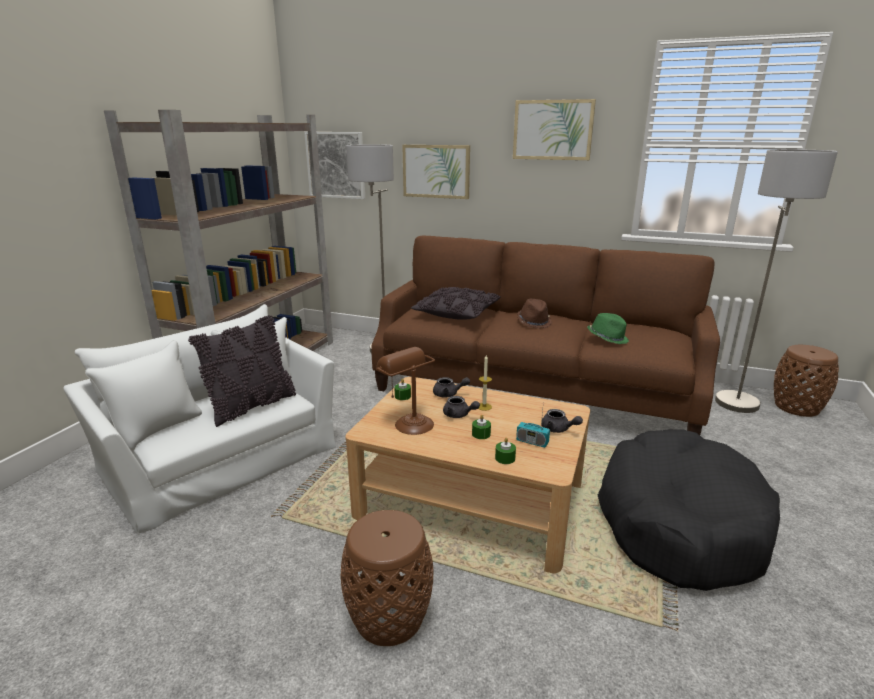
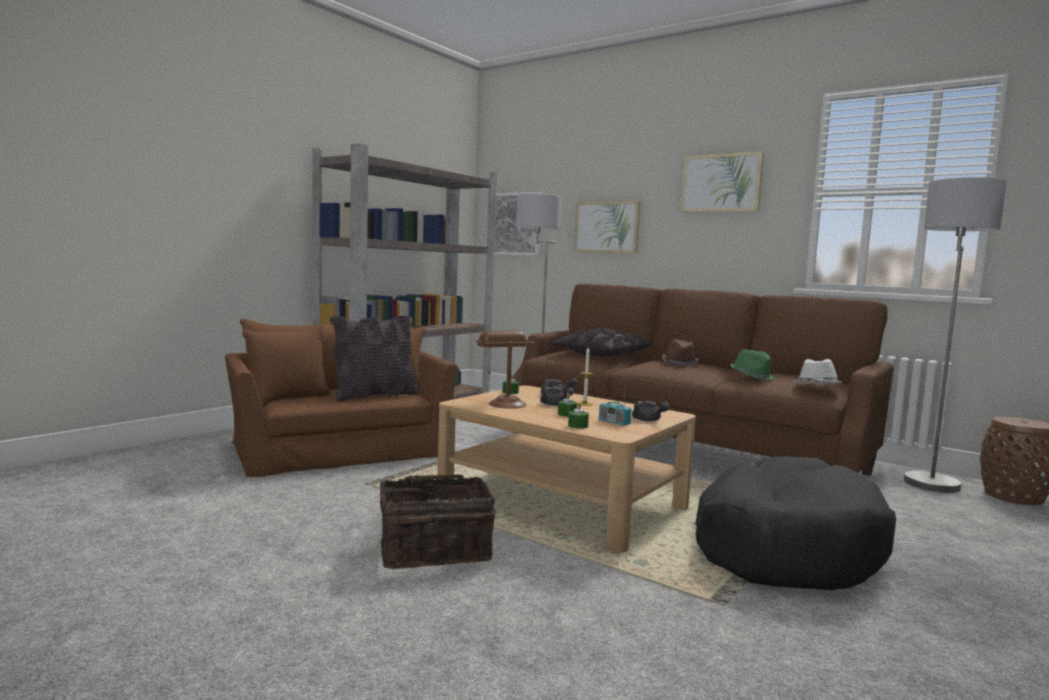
camera: 15 degrees right, 15 degrees down
(220, 457) = (341, 448): white armchair -> brown armchair
(389, 617) = (434, 550): brown stool -> basket
(669, 349) = (816, 387): none -> white hat

